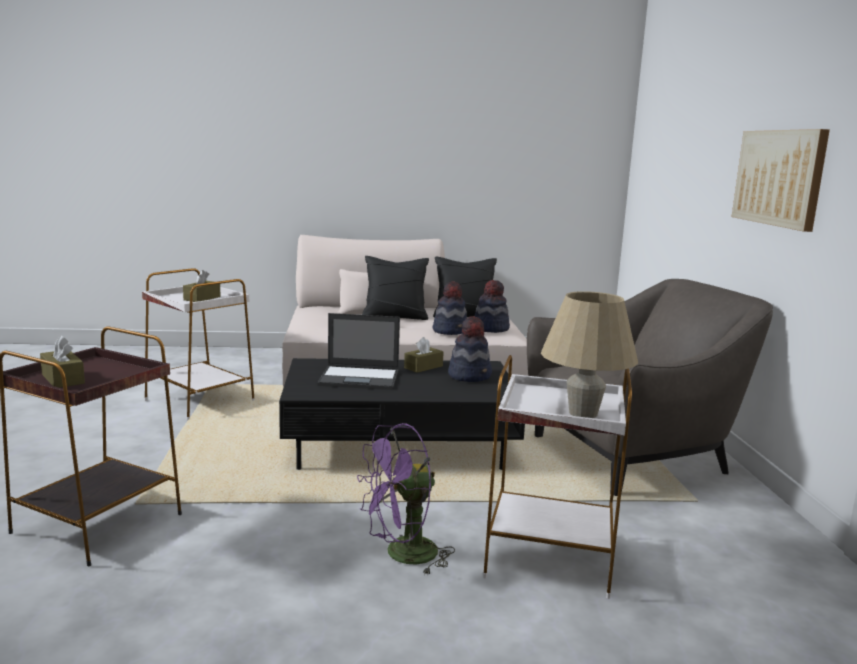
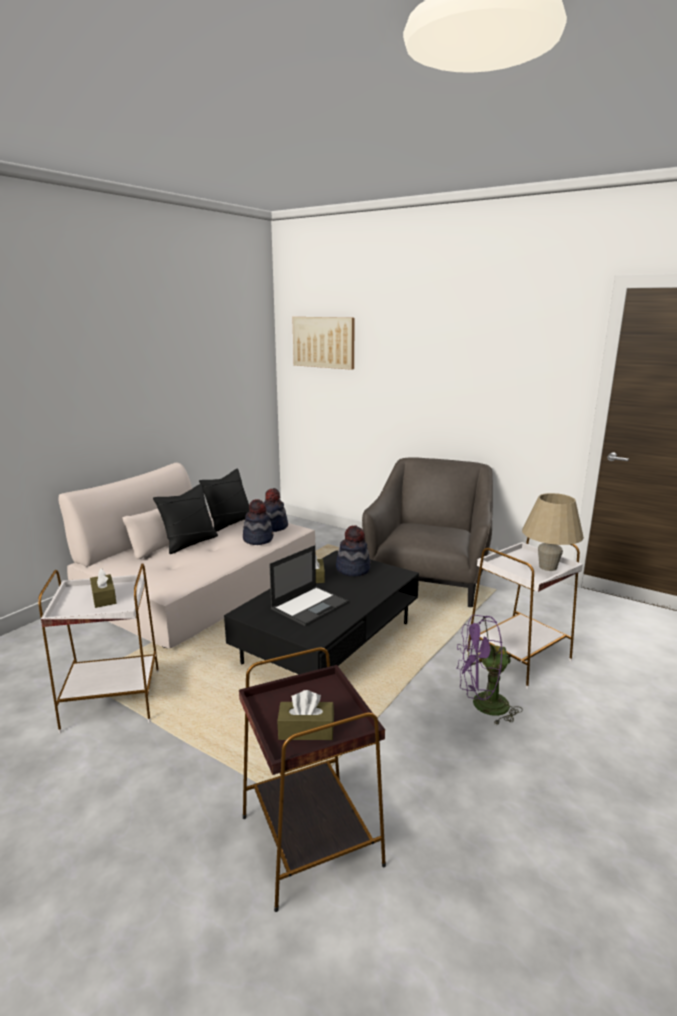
camera: 50 degrees left, 5 degrees up
(402, 555) = (482, 706): purple fan -> purple fan turned 75 degrees clockwise
(779, 177) = (475, 389): picture -> picture (324, 342)

